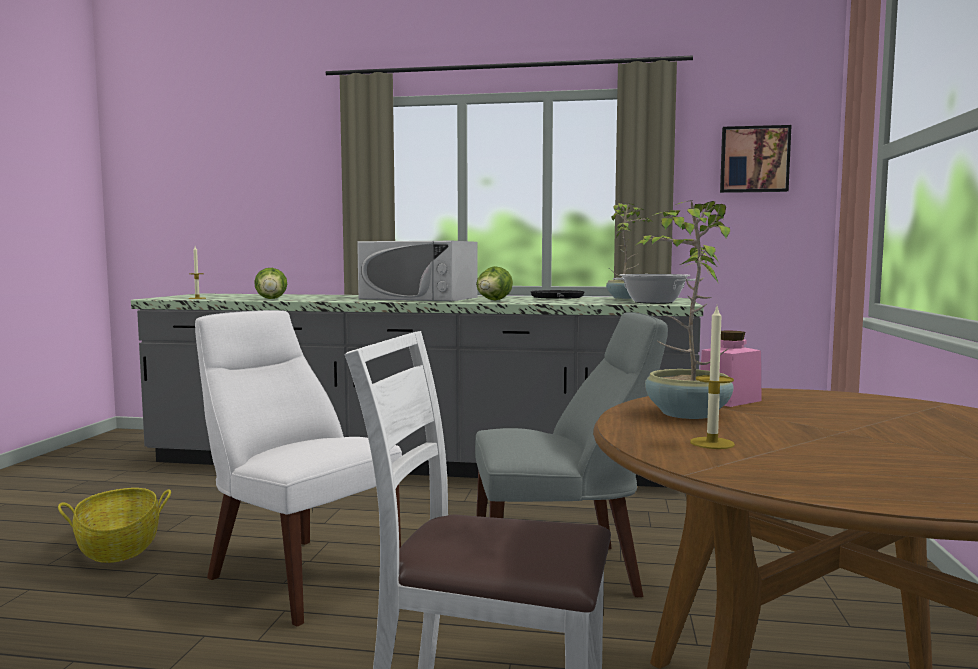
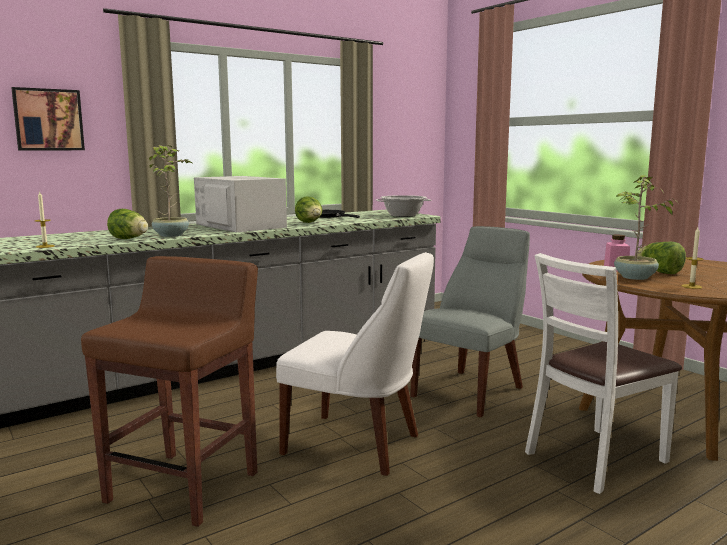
camera: 45 degrees left, 5 degrees up
(119, 546) = (185, 486): basket -> brown stool
(297, 575) = (358, 445): white chair -> white chair turned 150 degrees counterclockwise
(419, 298) = (240, 225): white microwave -> white microwave turned 105 degrees counterclockwise
(626, 298) = (362, 212): potted plant -> potted plant (171, 235)
(754, 159) = (408, 115): picture -> picture (48, 120)
(787, 417) = (659, 272): none -> lettuce

